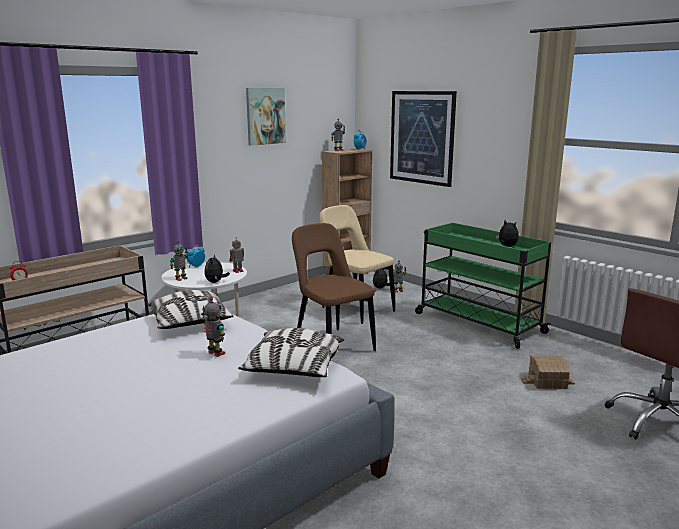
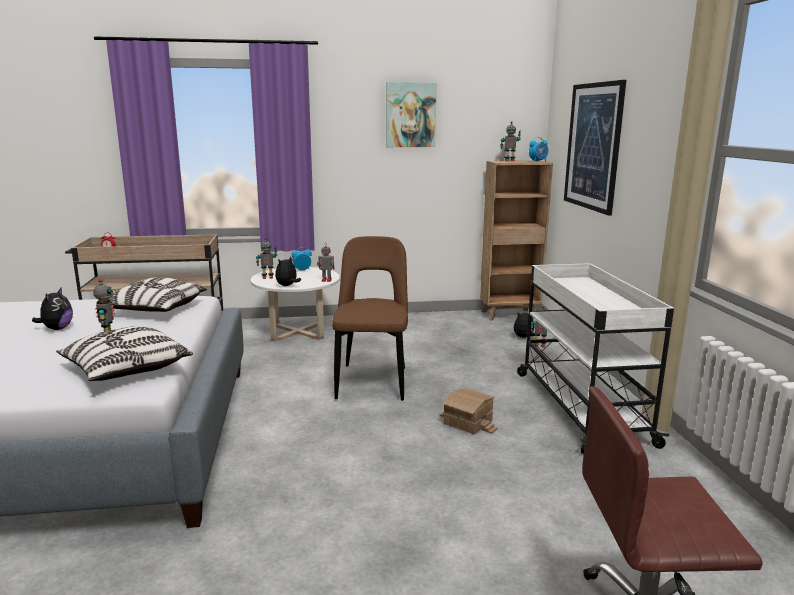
camera: 35 degrees right, 0 degrees up
(355, 309) = (457, 352): beige chair -> none
(477, 322) = (580, 406): green cart -> white cart
(506, 246) = (621, 305): plush toy -> plush toy (57, 328)
(547, 382) = (554, 509): toy house -> toy house (467, 422)

